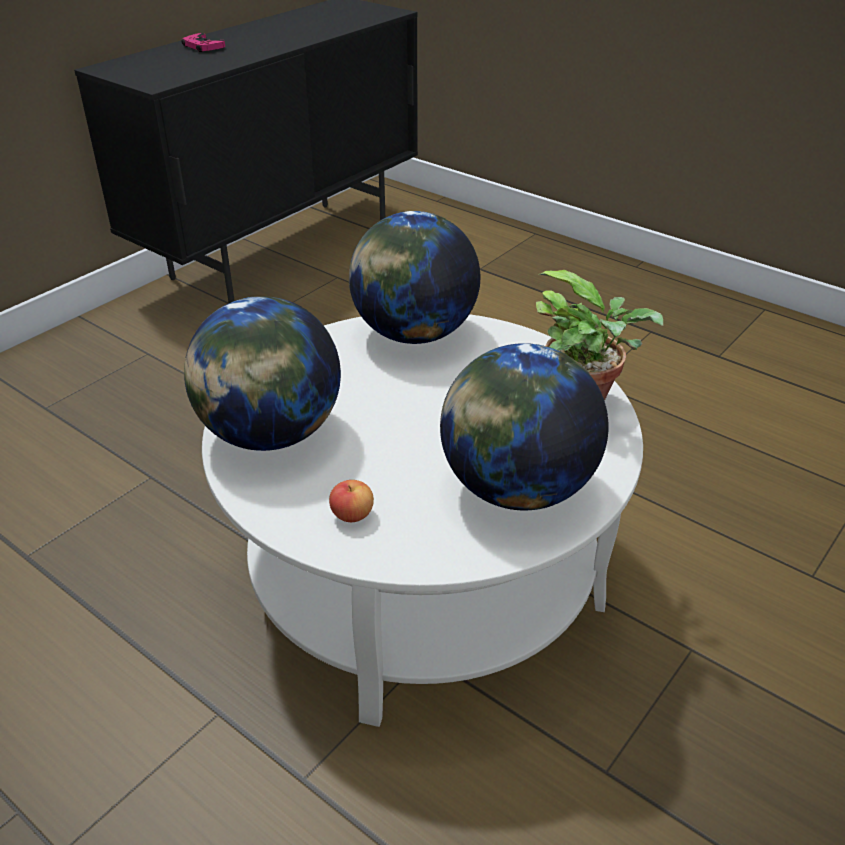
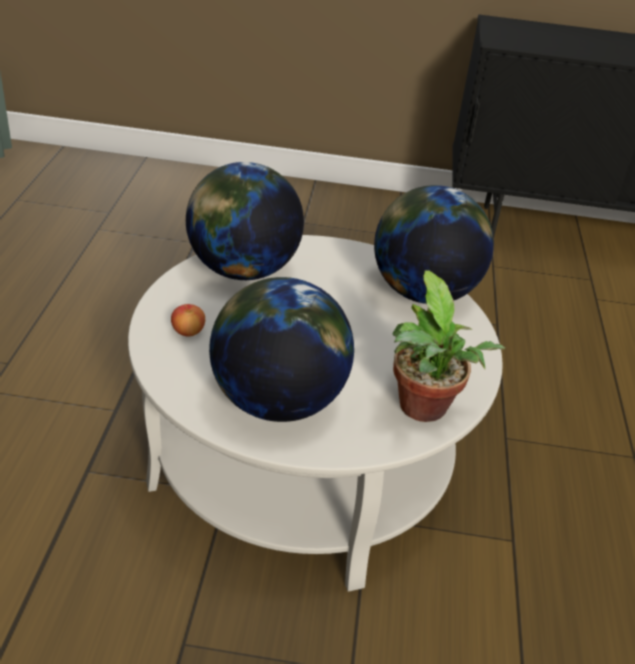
camera: 55 degrees right, 0 degrees up
(202, 47) = (589, 37): pink game controller -> none

